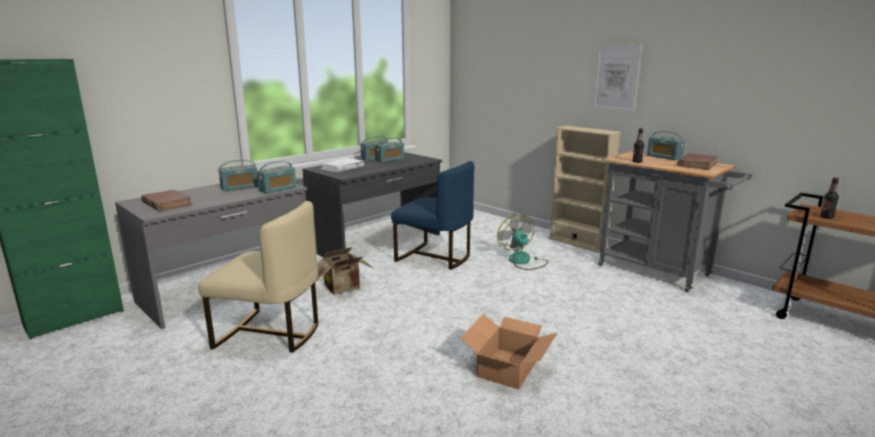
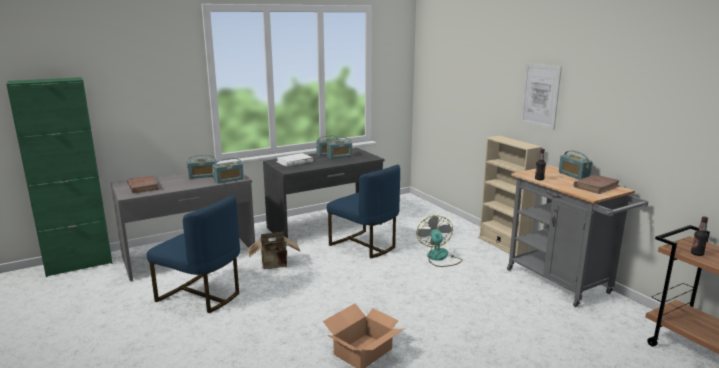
camera: 15 degrees right, 0 degrees up
(270, 333) = (201, 295): beige chair -> blue chair

